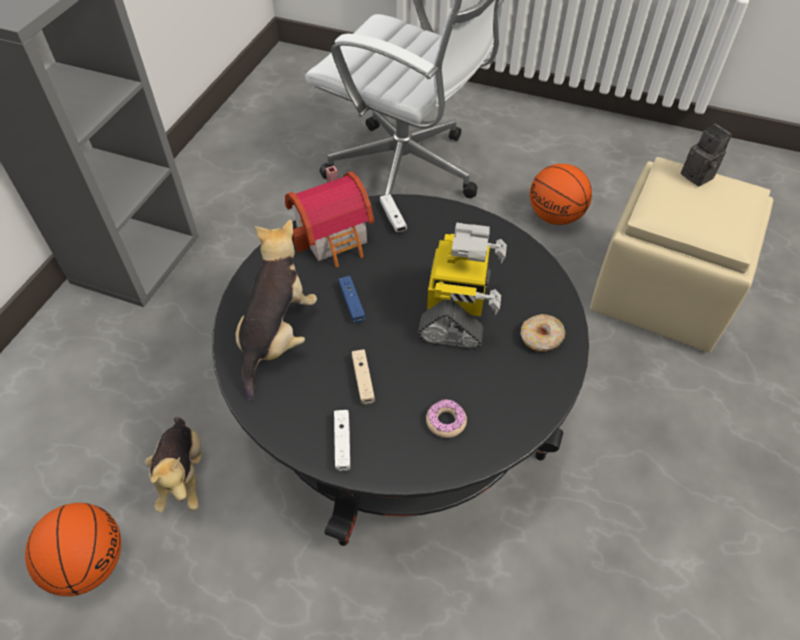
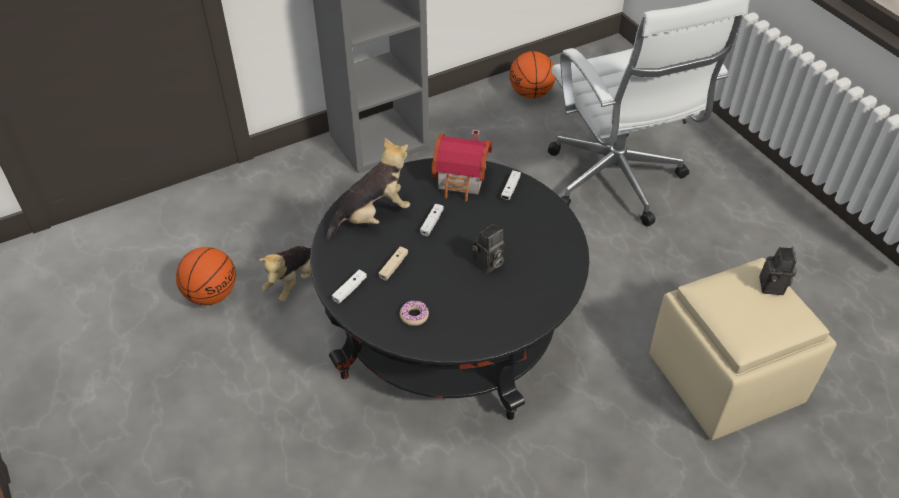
camera: 40 degrees right, 5 degrees down
(352, 303) = (432, 223): blue game controller -> white game controller
(457, 310) = (488, 264): toy robot -> camera
(541, 338) = (520, 310): donut -> none
(556, 216) = (700, 277): basketball -> basketball (531, 94)

